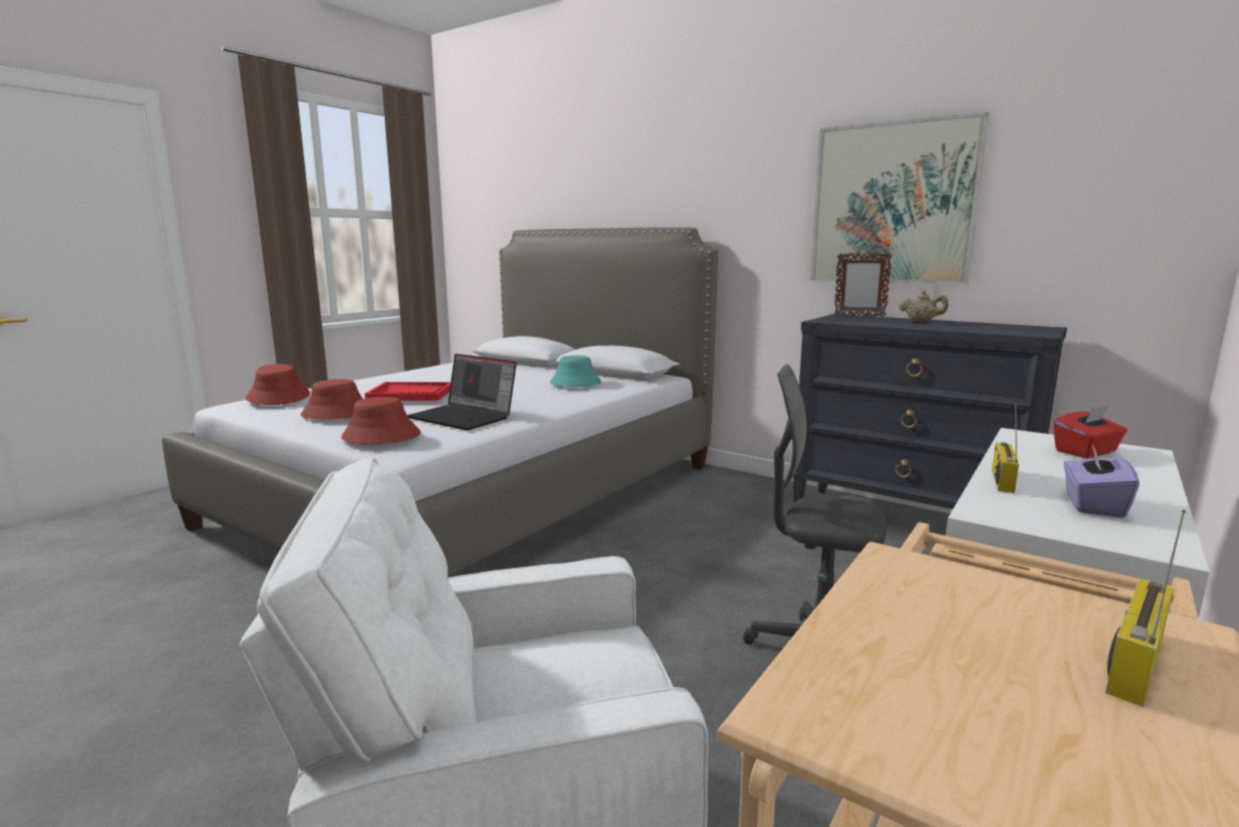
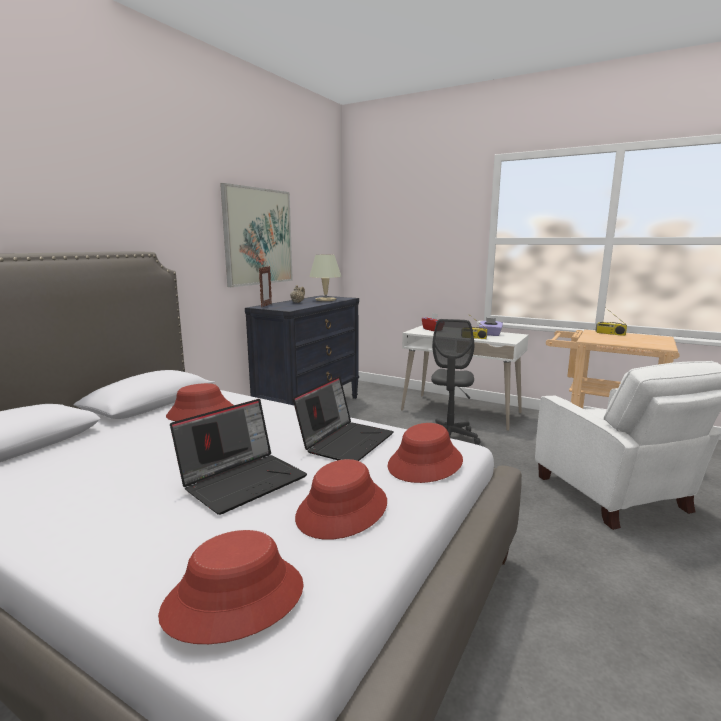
camera: 95 degrees left, 0 degrees up
(411, 394) = (243, 480): red tray -> laptop
(575, 383) = (201, 413): turquoise hat -> red hat
(981, 328) = (325, 300): none -> beige table lamp

